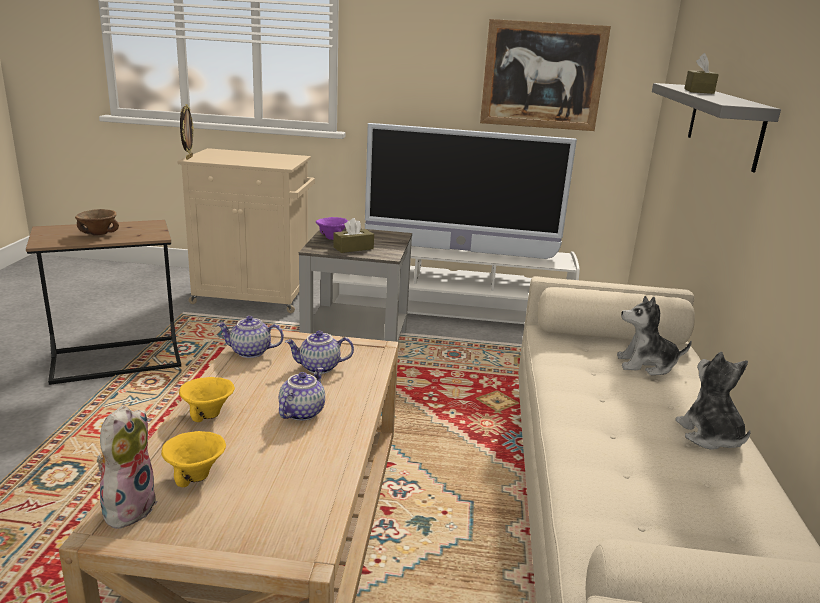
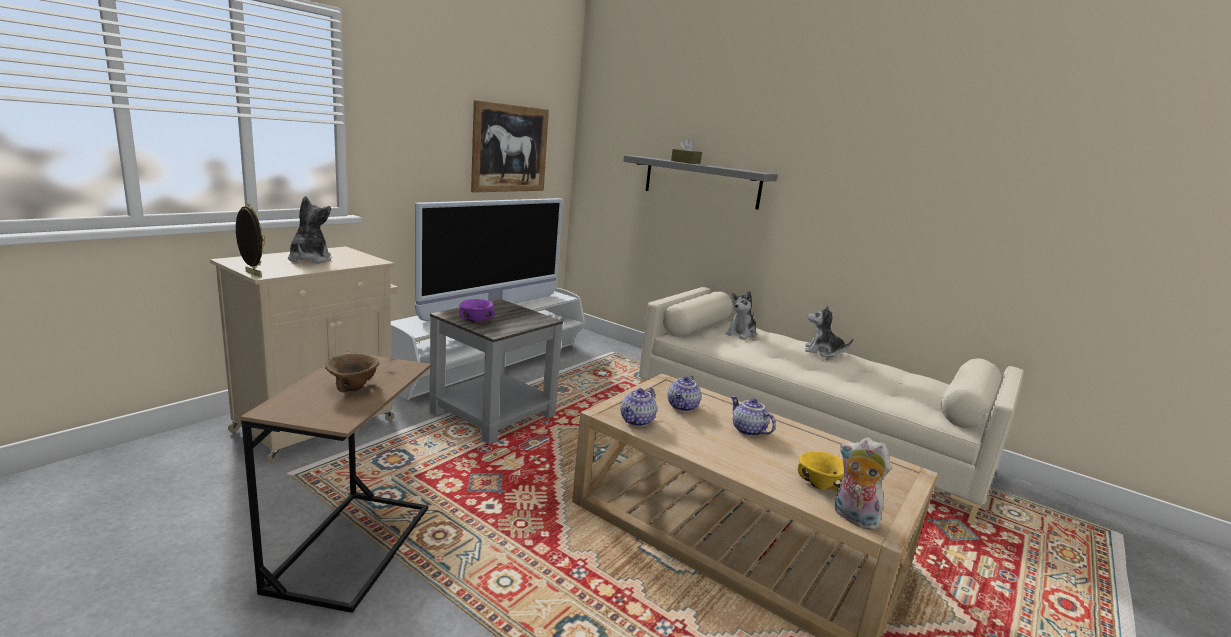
camera: 60 degrees left, 5 degrees down
(209, 415) = (733, 462): yellow bowl -> none
(251, 157) = (309, 259): none -> plush toy
(353, 248) = (512, 322): brown tissue box -> none

